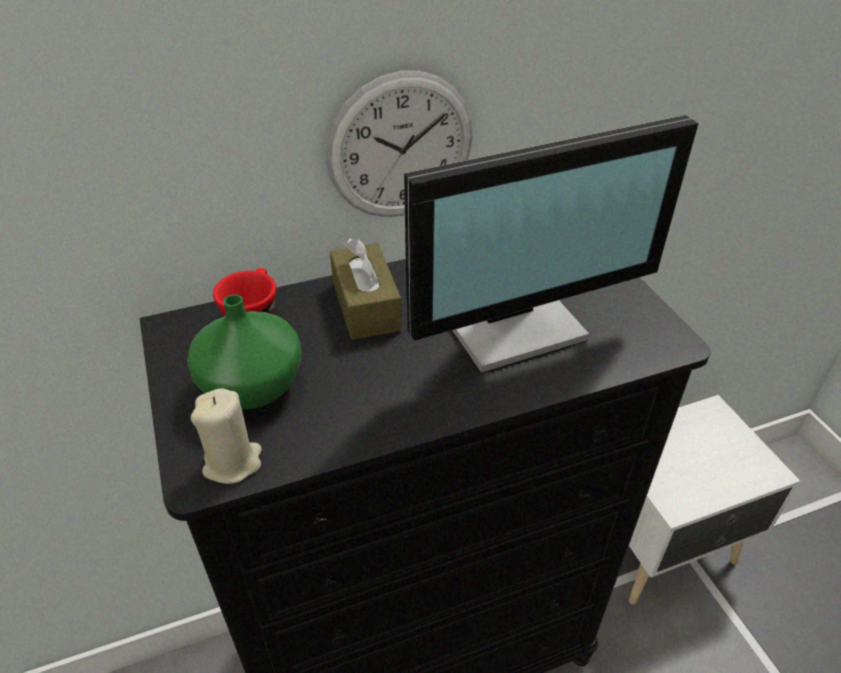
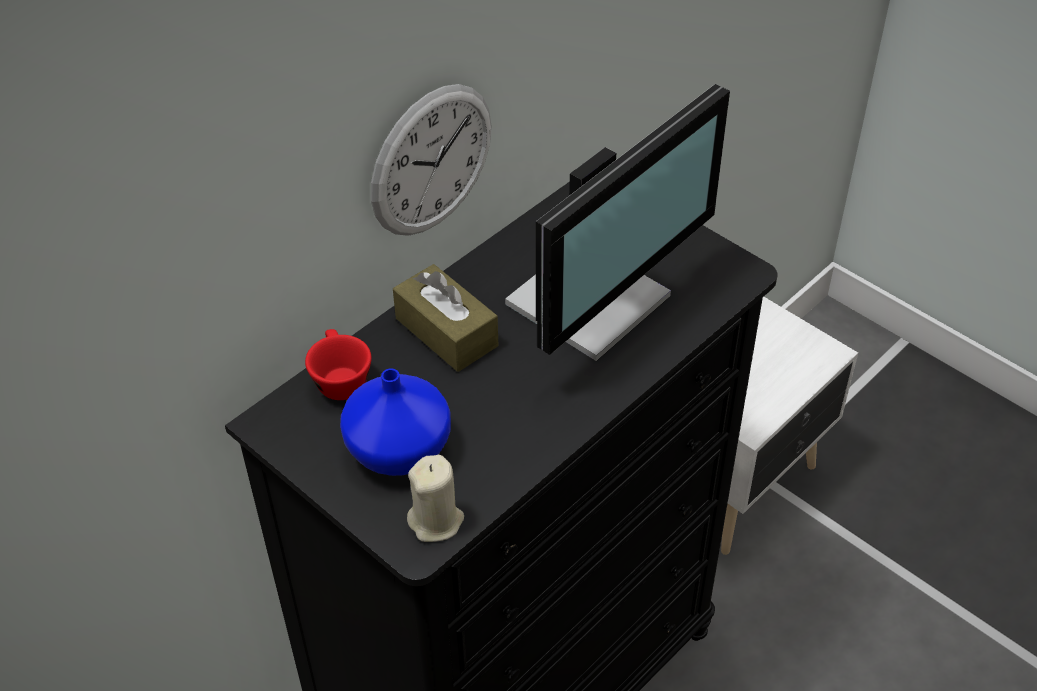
camera: 25 degrees left, 5 degrees up
(251, 385) = (397, 449): green vase -> blue vase

